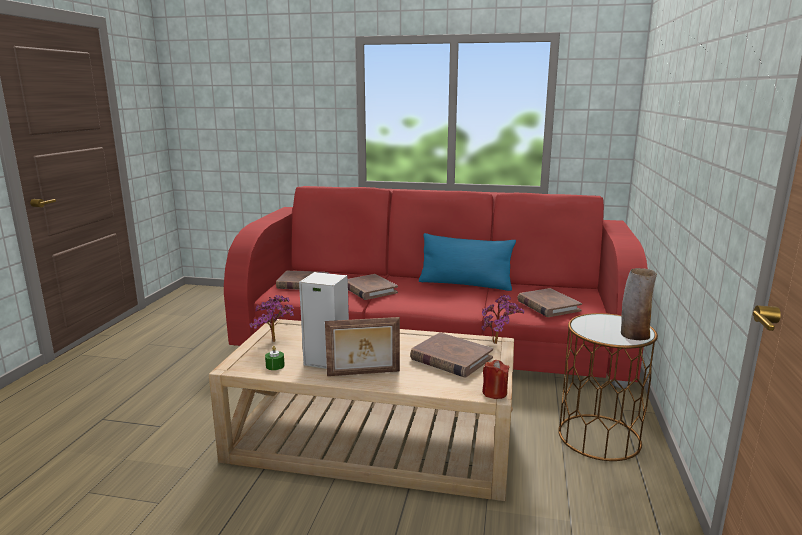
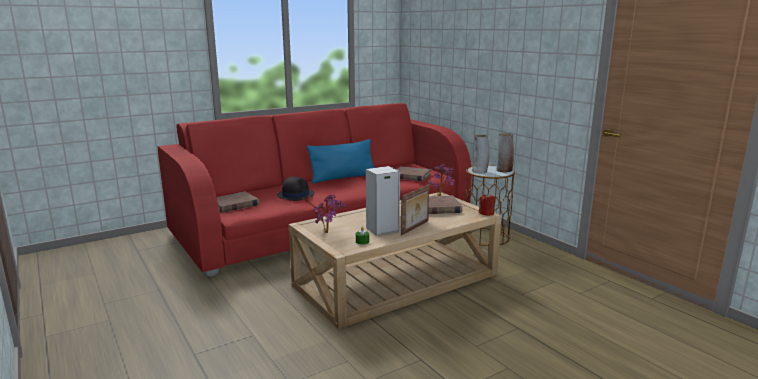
camera: 45 degrees left, 0 degrees up
(369, 290) = (295, 195): brown book -> black hat
(590, 324) = (480, 171): none -> vase

